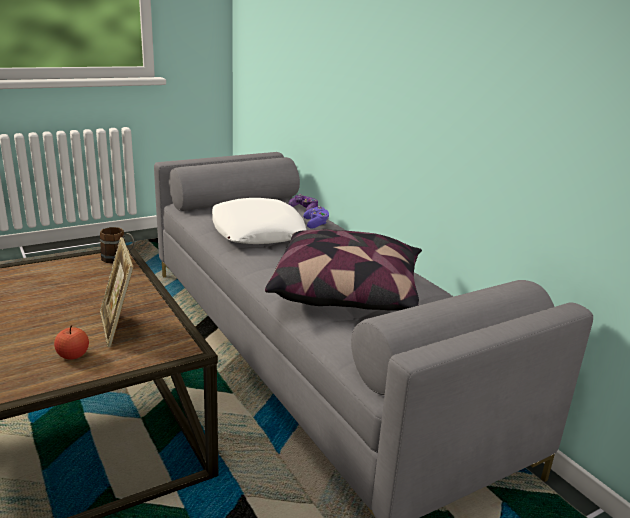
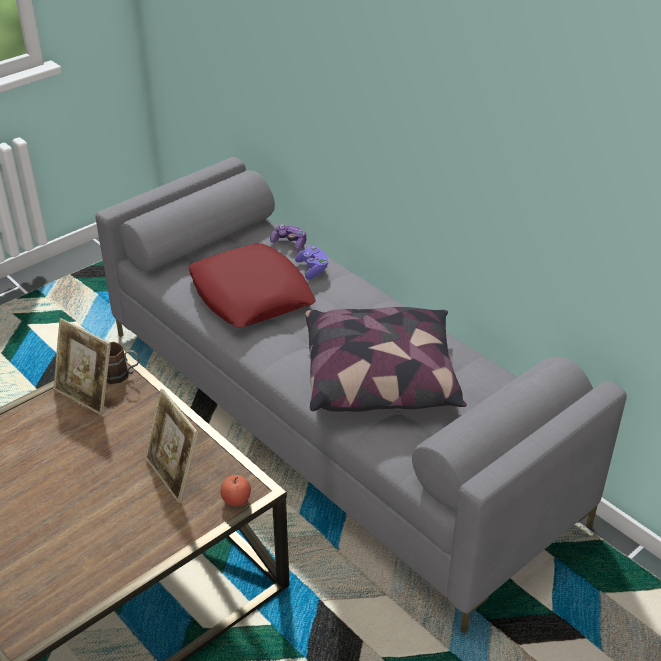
camera: 10 degrees left, 15 degrees up
(73, 355) = (151, 520): apple -> apple (236, 499)
(81, 266) = (87, 395): none -> picture frame
(258, 231) = (251, 295): white pillow -> red pillow

